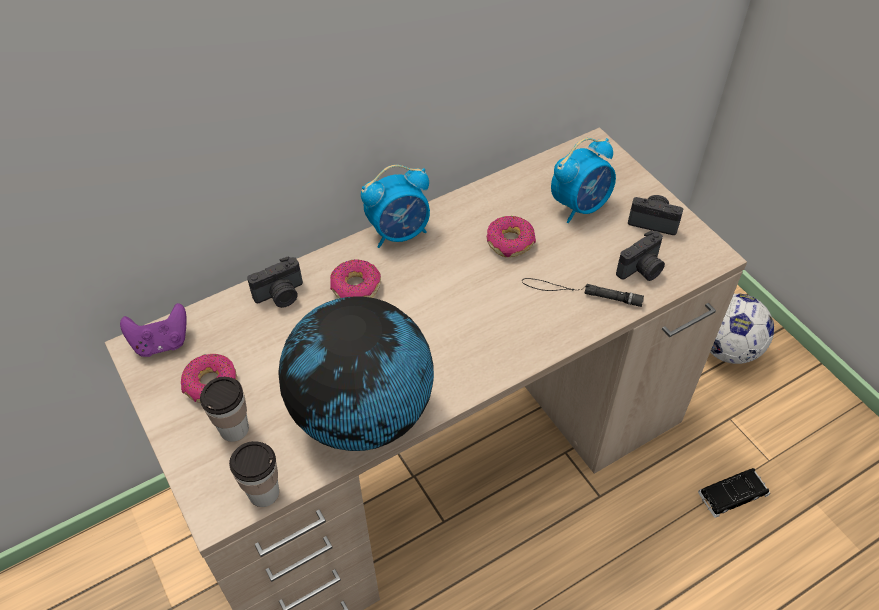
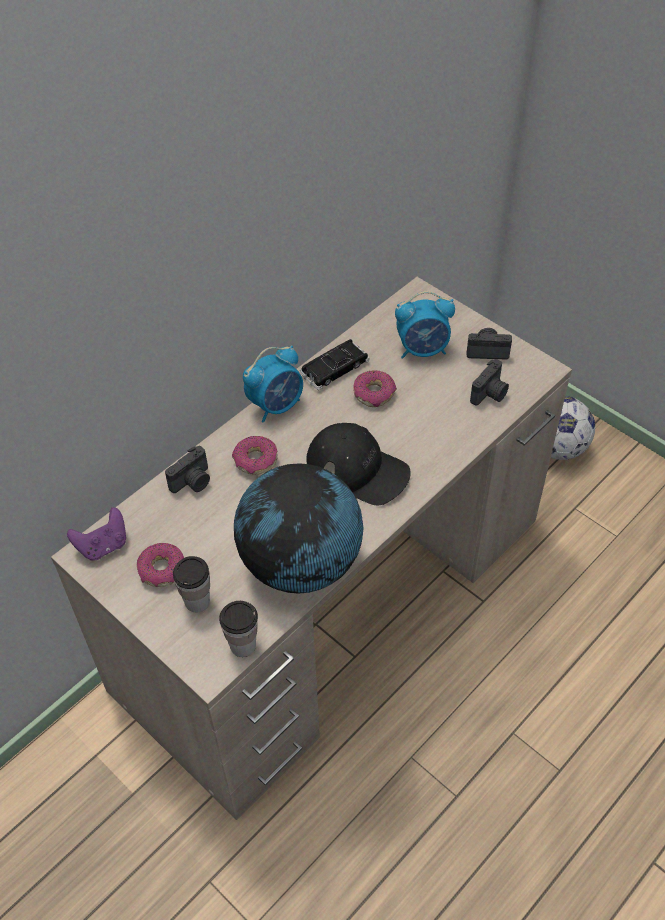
camera: 15 degrees left, 0 degrees up
(463, 322) = (357, 469): none -> black cap
(580, 206) = (423, 350): alarm clock -> alarm clock turned 45 degrees clockwise
(581, 293) = (446, 424): black flashlight -> none
(732, 494) = (594, 572): black toy car -> black toy car (334, 368)

